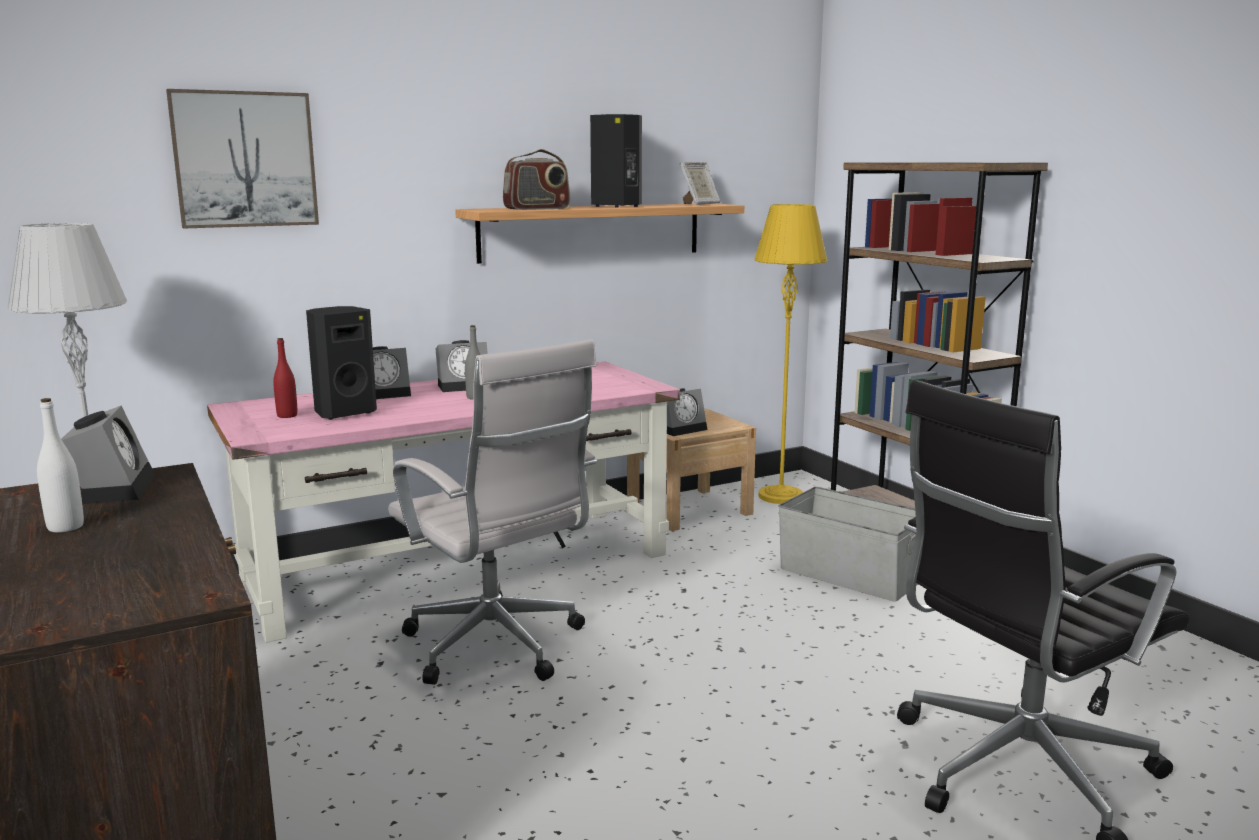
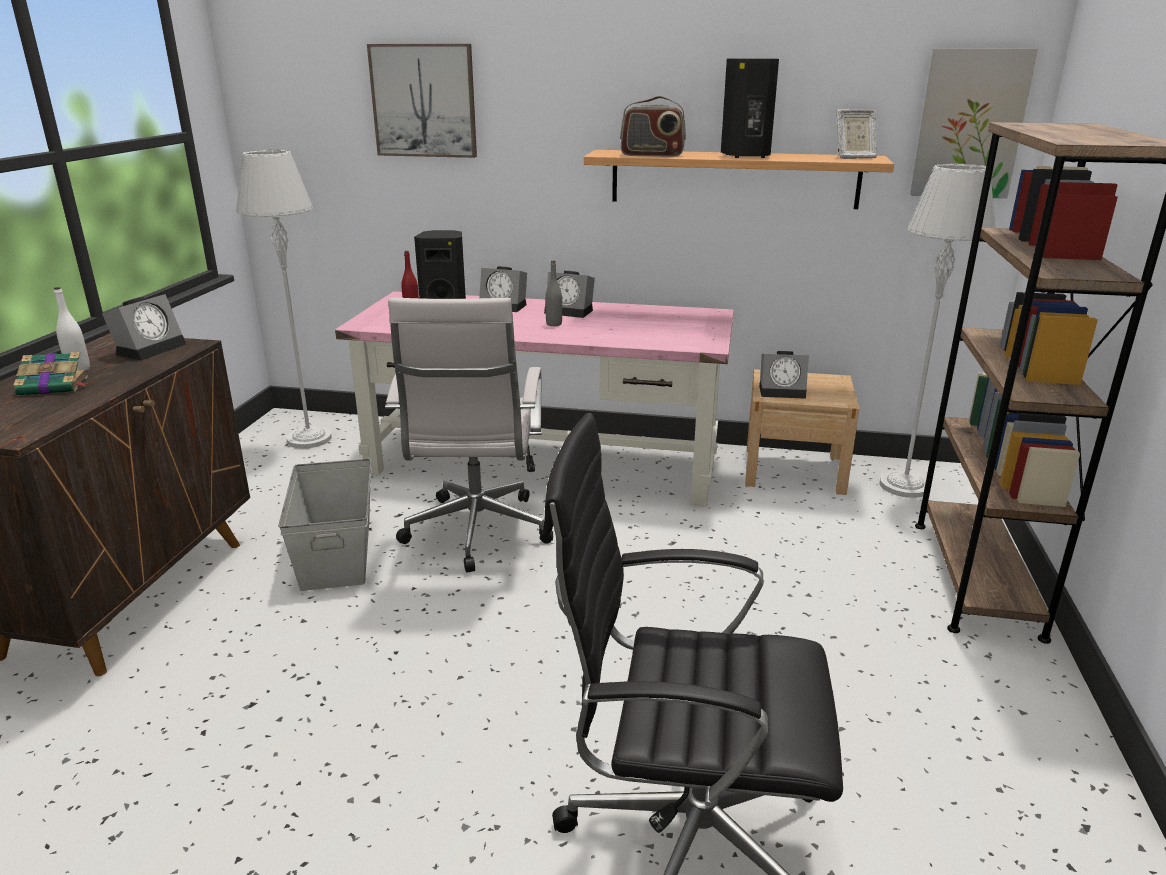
camera: 40 degrees right, 10 degrees up
(89, 548) = (55, 386): none -> book
(766, 174) = (970, 124): none -> picture
(780, 496) = (904, 486): yellow floor lamp -> grey floor lamp
(849, 575) = (842, 589): grey storage box -> grey storage box (336, 552)

